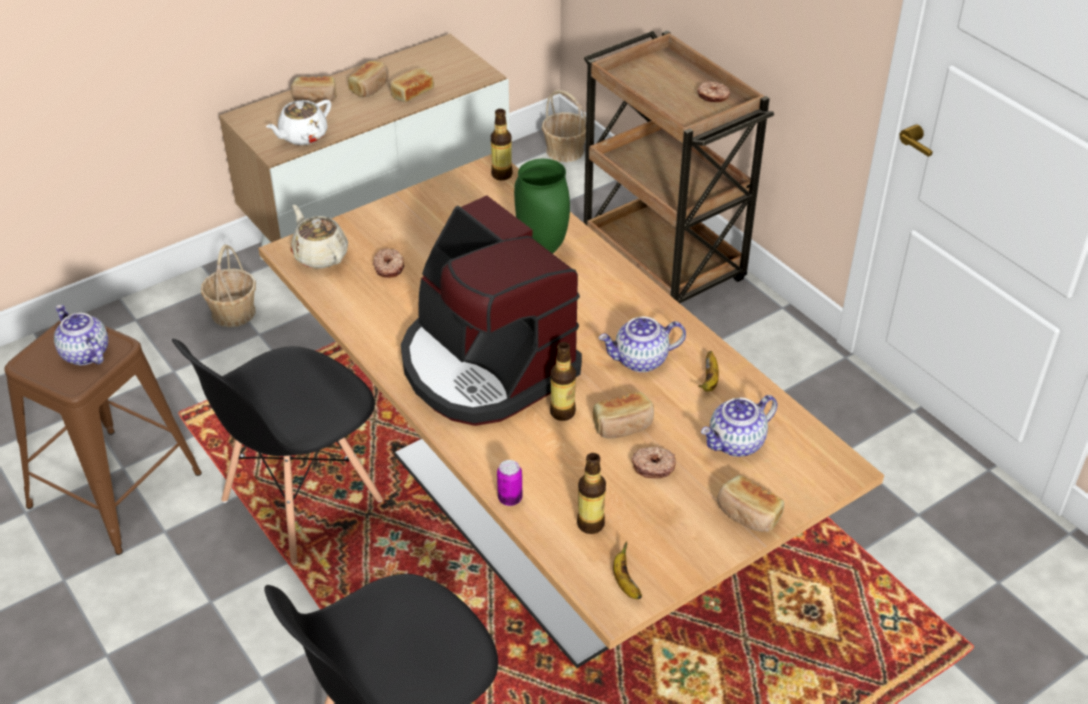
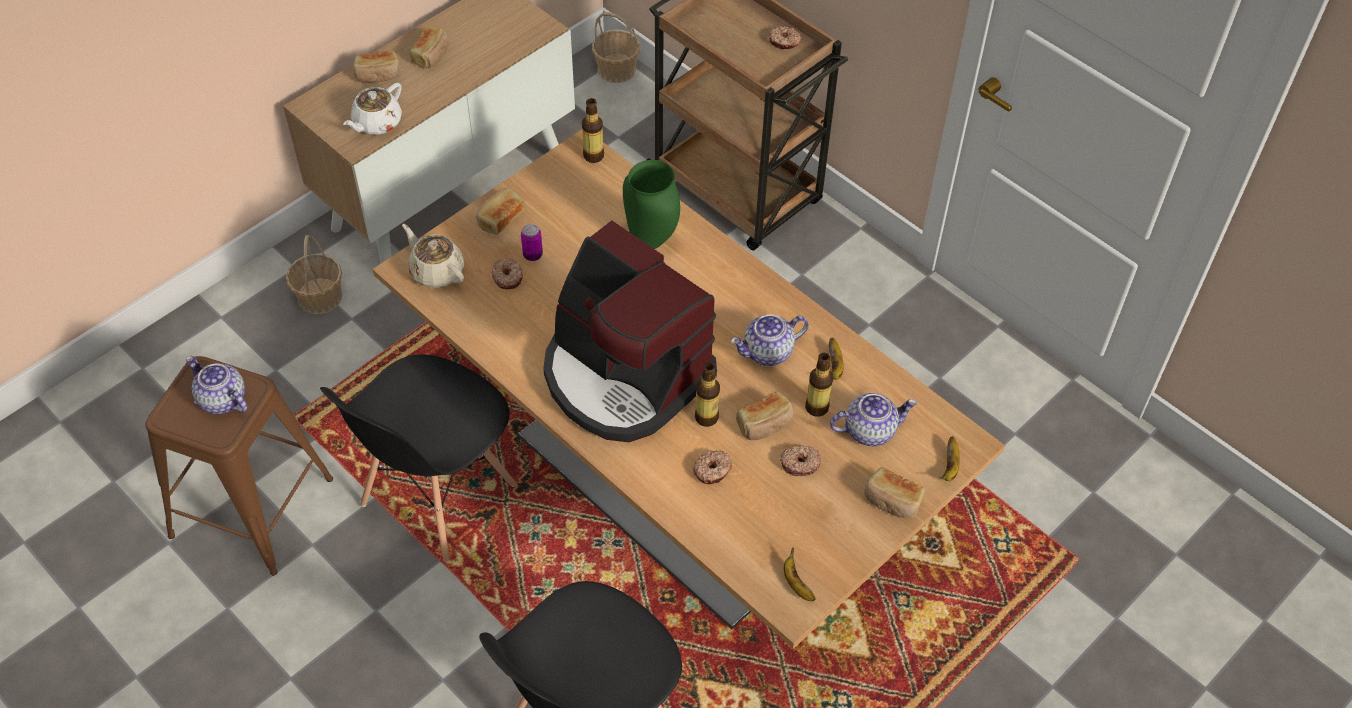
camera: 10 degrees left, 10 degrees up
(411, 93) = (475, 58): bread -> bread (500, 218)
(510, 498) = (677, 514): can -> can (533, 255)
(558, 462) = (713, 471): none -> donut
(590, 524) = (755, 530): bottle -> bottle (817, 407)
(736, 443) = (870, 430): teapot -> teapot turned 150 degrees counterclockwise
(818, 488) = (950, 467): none -> banana

